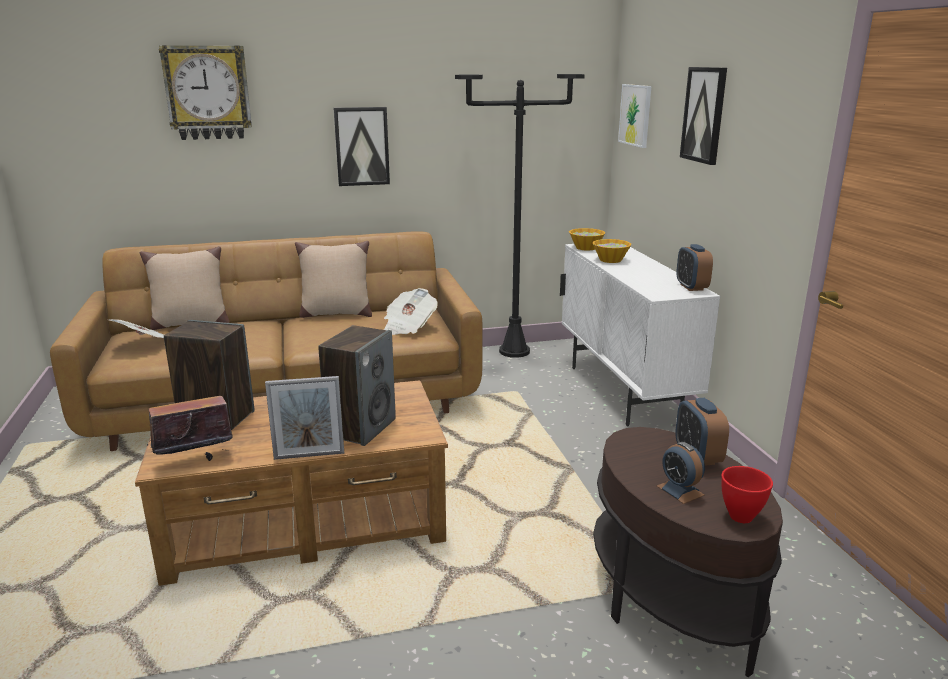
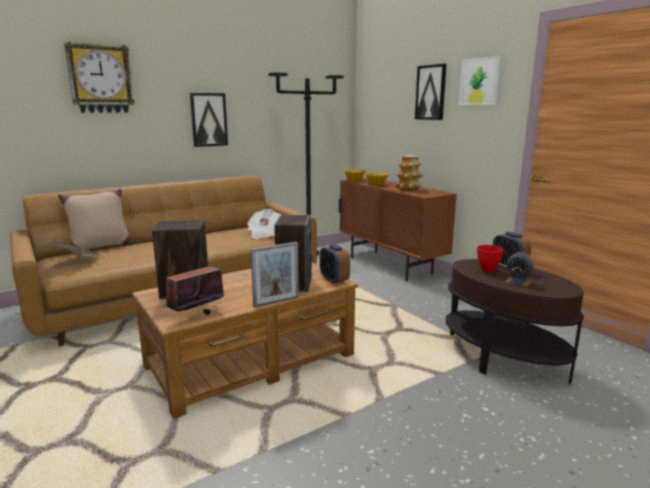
camera: 20 degrees left, 5 degrees down
(335, 313) = (206, 232): beige pillow -> none
(623, 392) = (390, 265): white cabinet -> brown cabinet
(635, 115) = (373, 100): picture -> picture (479, 81)
(648, 277) = (408, 189): none -> vase
(691, 287) = (437, 191): alarm clock -> alarm clock (334, 280)
(740, 517) = (560, 288): red bowl -> red bowl (487, 270)

